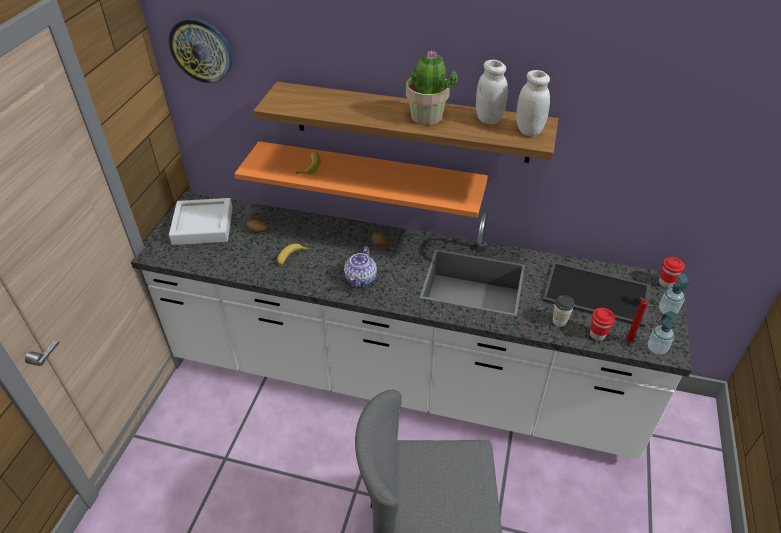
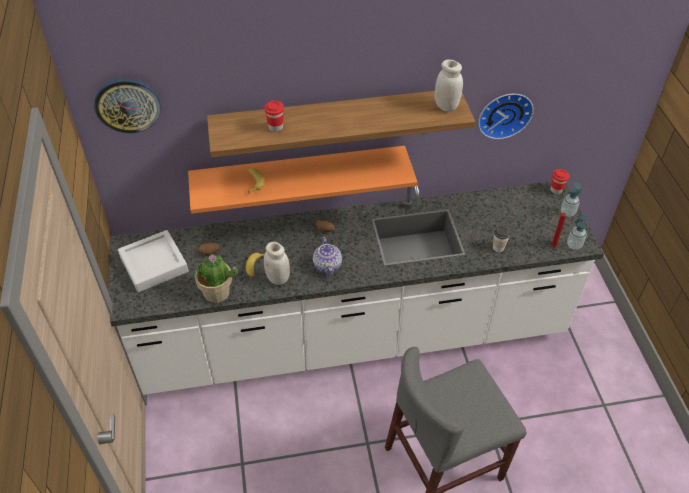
camera: 25 degrees left, 5 degrees up
(426, 117) = (361, 116): potted plant -> potted plant (217, 293)
(489, 119) = (410, 104): white jar -> white jar (278, 278)
(594, 294) = (512, 217): tray -> none
(597, 335) = (530, 249): red cup -> red cup (275, 127)
(612, 166) = (504, 113): none -> wall clock

